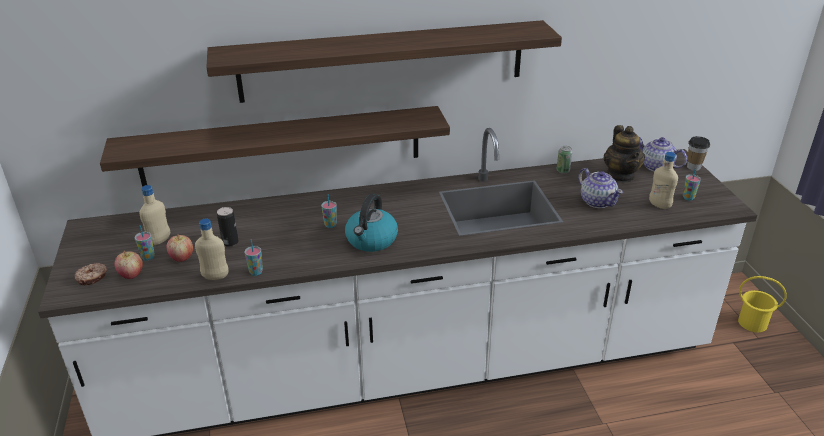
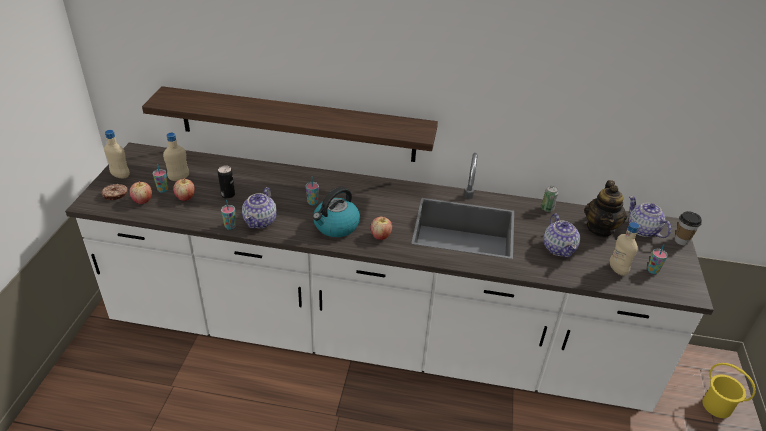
camera: 20 degrees right, 5 degrees up
(215, 277) = (199, 221): beige bottle -> beige bottle (120, 176)
(286, 257) = (261, 221): none -> teapot
(382, 61) = (390, 71): shelf -> none
(424, 237) = (380, 236): none -> apple

